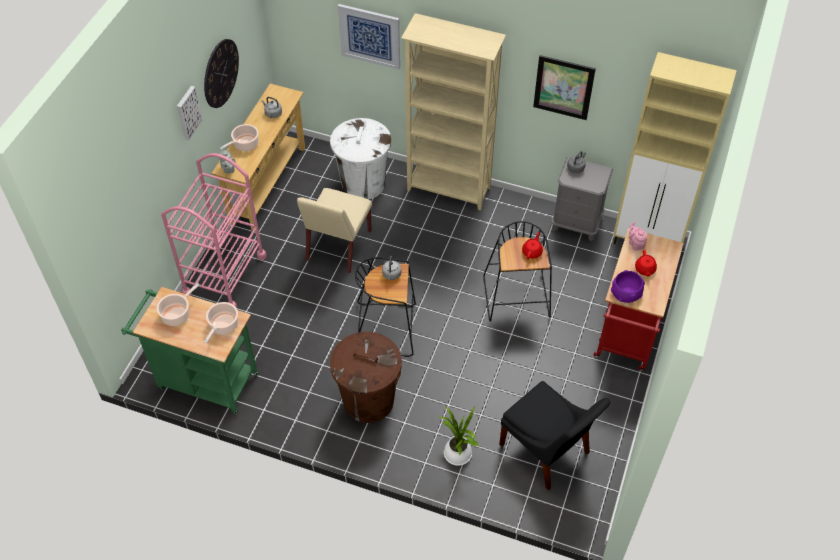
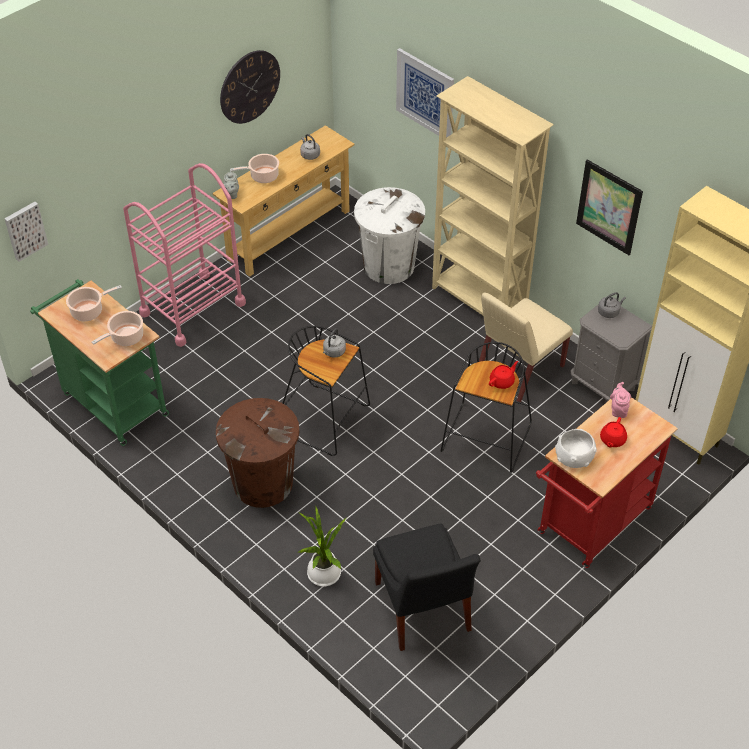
camera: 25 degrees right, 5 degrees down
(187, 112) = (190, 112): picture -> picture (25, 230)
(338, 246) = (324, 319): beige chair -> beige chair (519, 370)
(626, 293) = (574, 457): purple bowl -> white bowl

